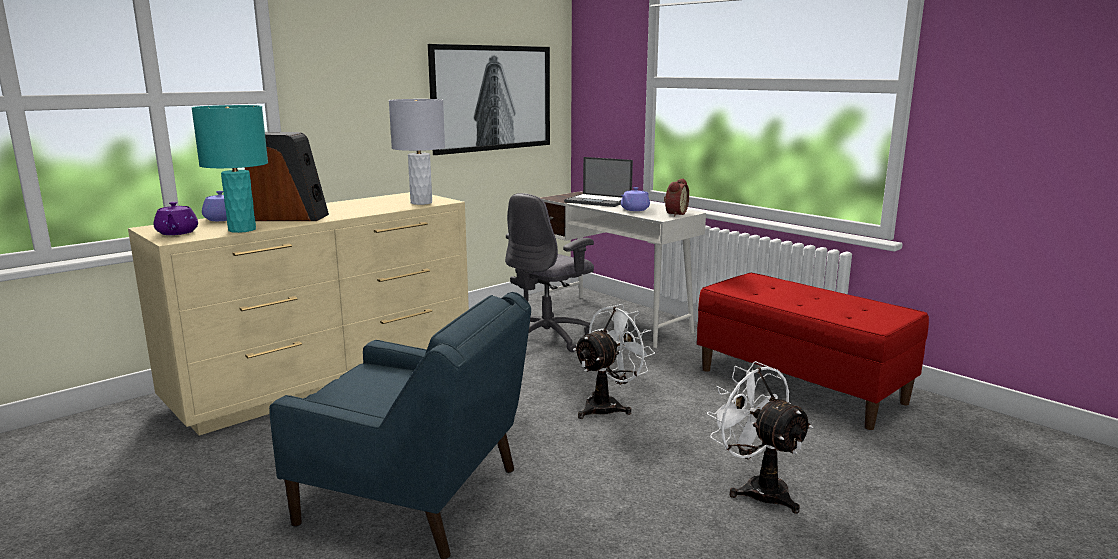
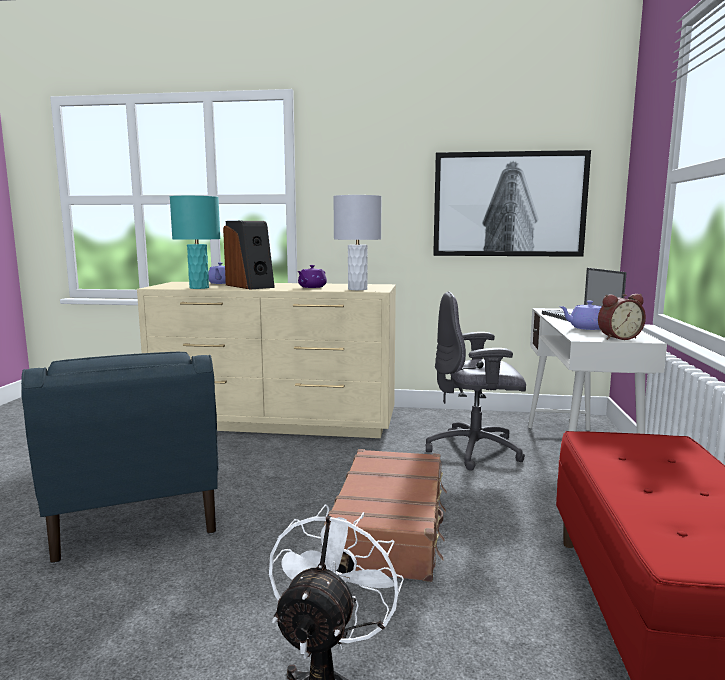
camera: 50 degrees right, 5 degrees down
(177, 233) = (171, 285): purple teapot -> purple teapot (311, 287)
(608, 406) = (391, 527): white fan -> brown suitcase

